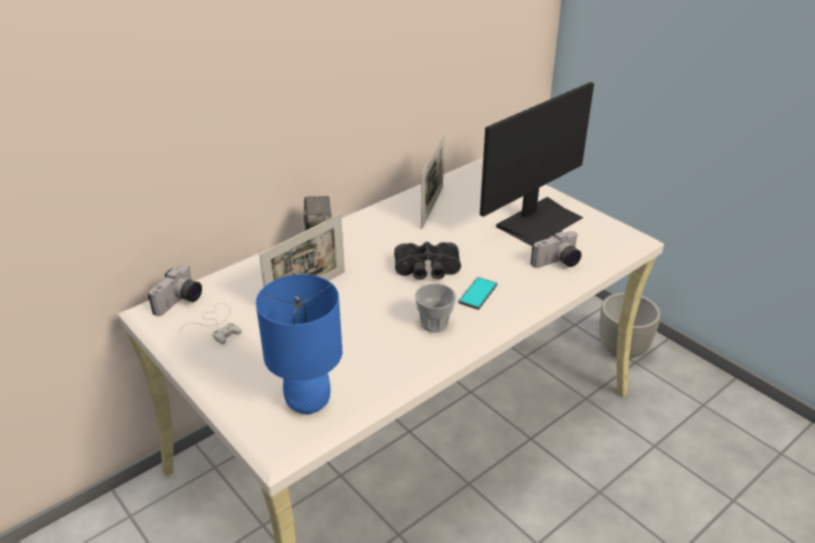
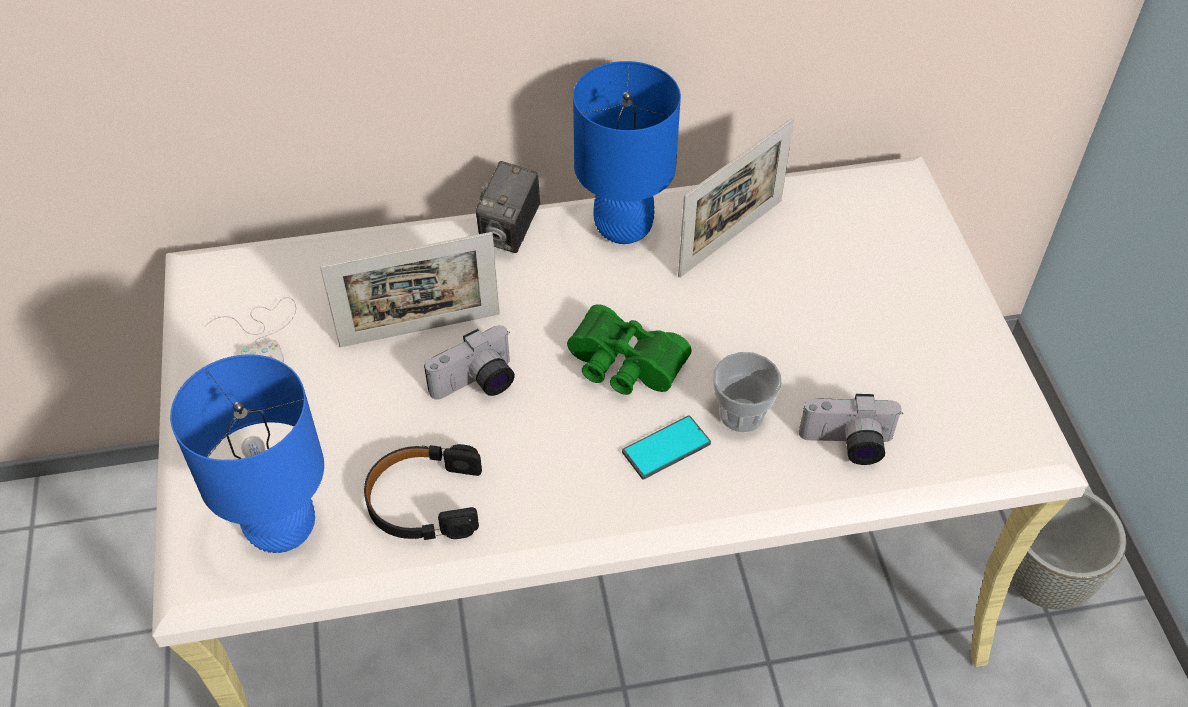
camera: 30 degrees right, 15 degrees up
(180, 302) = (245, 272): camera -> camera (477, 385)
(376, 360) = (424, 501): none -> black headphones
(378, 220) = (624, 232): none -> blue table lamp
(427, 271) = (623, 367): black binoculars -> green binoculars
(434, 324) = (556, 475): cup -> cup (741, 414)
(538, 221) = (888, 341): monitor -> none

